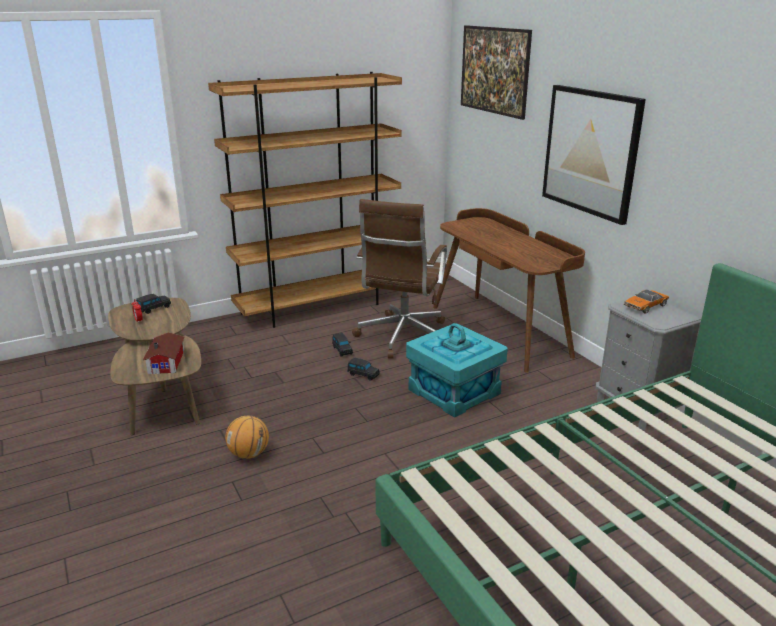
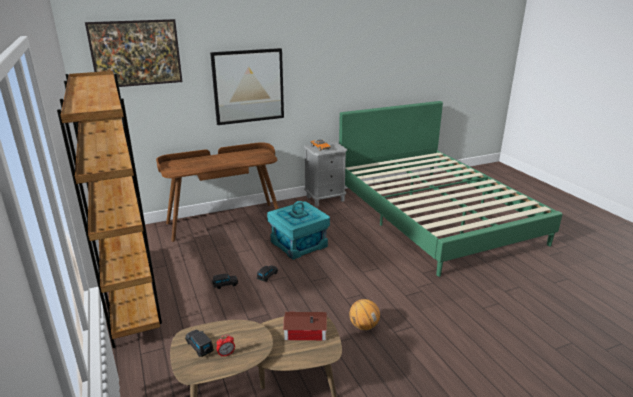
camera: 85 degrees left, 0 degrees up
(402, 337) = (216, 257): brown office chair -> none

